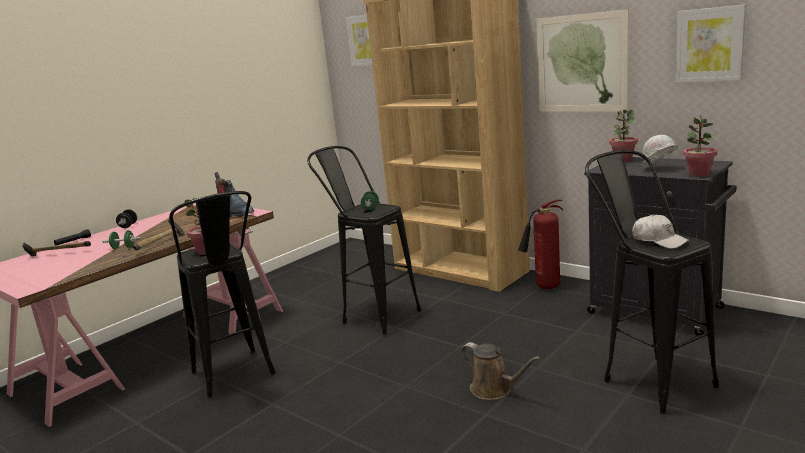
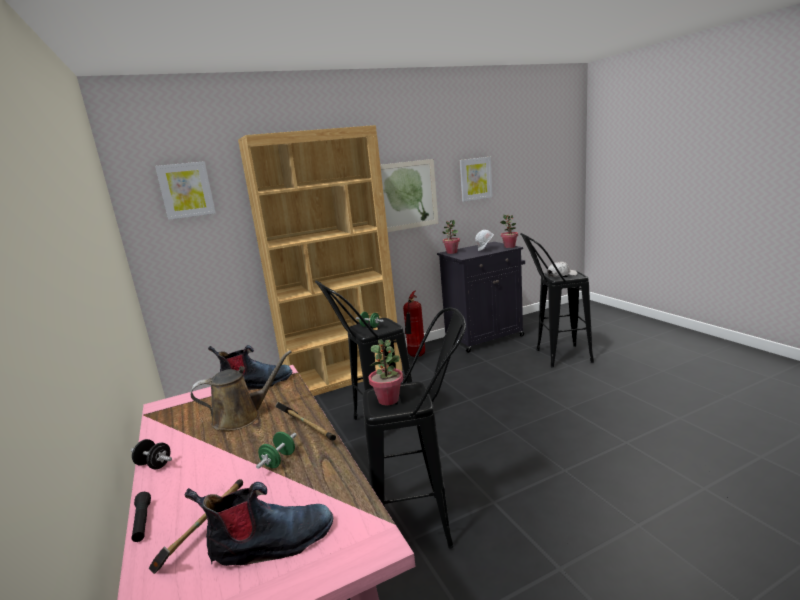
camera: 65 degrees left, 0 degrees up
(41, 269) = (271, 544): none -> boot
(494, 389) = (539, 399): brown watering can -> brown watering can (241, 417)

